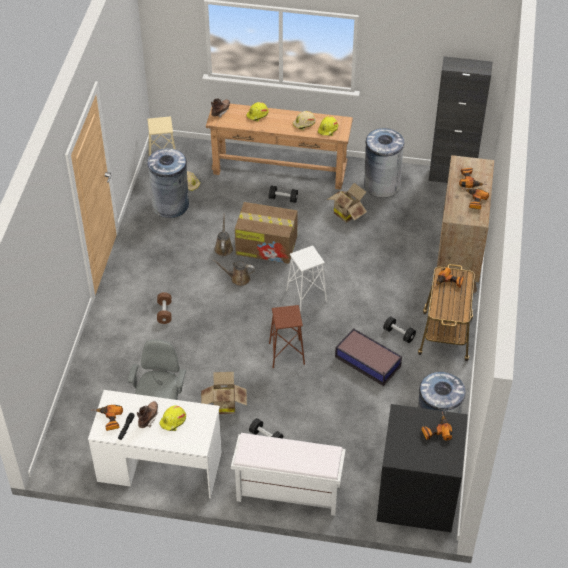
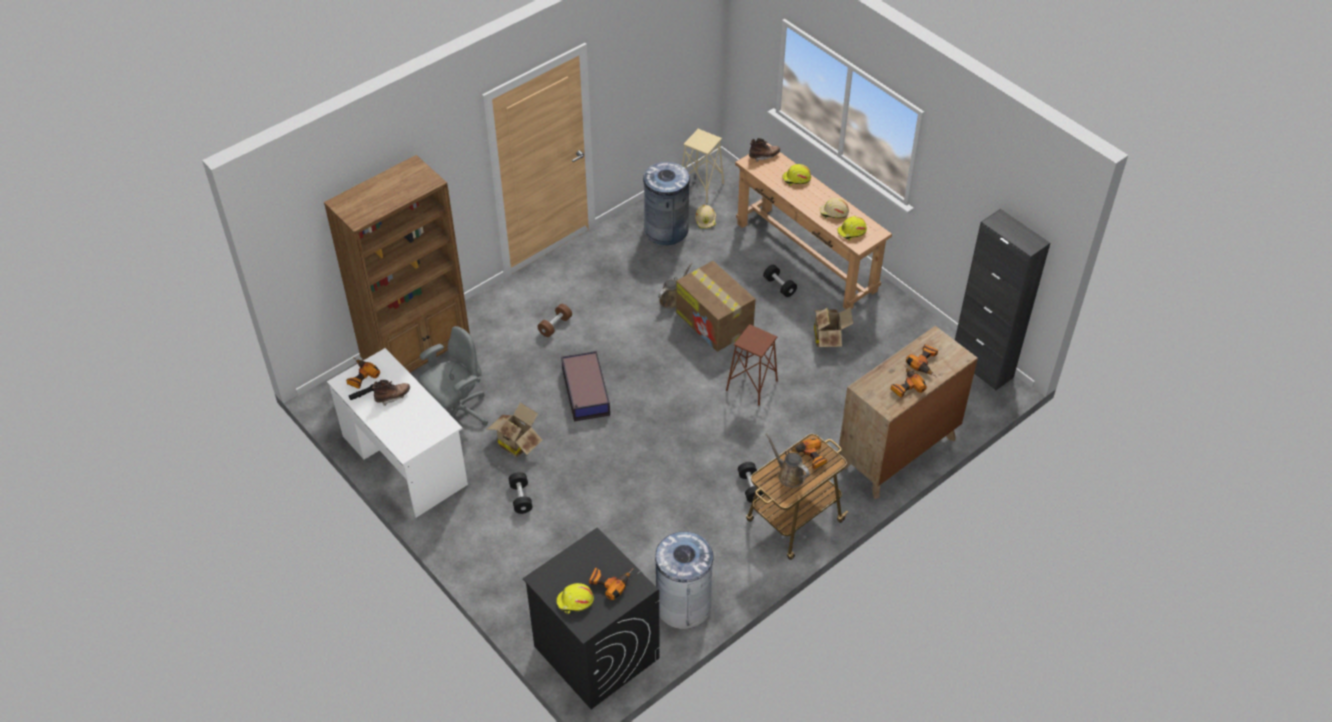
camera: 40 degrees right, 0 degrees up
(88, 392) = (418, 355): none -> brown bookcase
(173, 421) = (409, 414): yellow hard hat -> yellow hard hat (575, 601)
(238, 278) = (654, 336): brown watering can -> brown watering can (789, 474)
(286, 354) = (622, 434): brown stool -> brown stool (751, 386)
(287, 493) = (484, 561): white bench -> none
(306, 295) = (701, 392): white stool -> none
(368, 362) = (690, 494): storage box -> storage box (585, 392)
(381, 184) = (896, 331): grey trash can -> none

